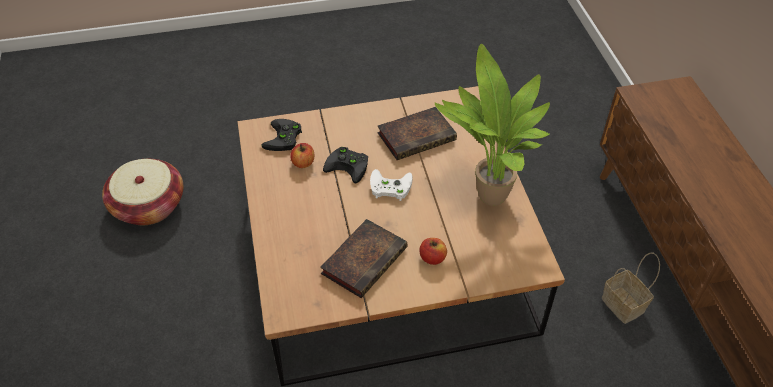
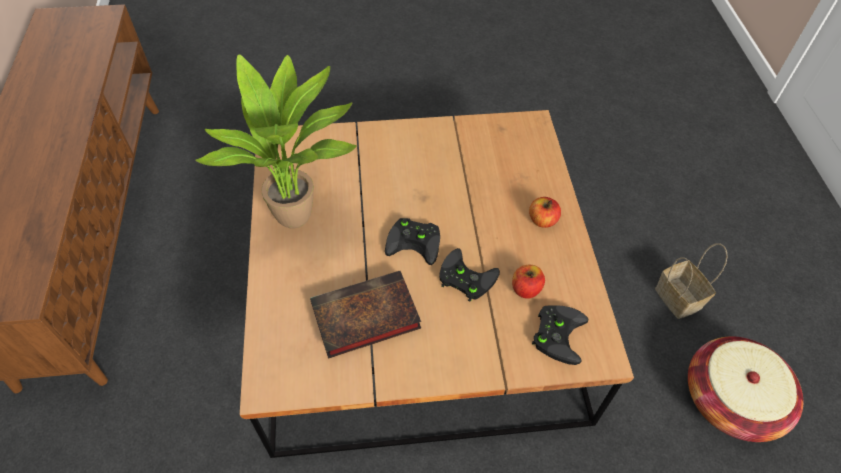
camera: 175 degrees left, 5 degrees up
(365, 259) = (453, 163): book -> none
(389, 187) = (416, 242): white game controller -> black game controller
(432, 258) = (382, 158): apple -> apple (542, 220)
(624, 305) = (184, 216): basket -> basket (676, 297)

